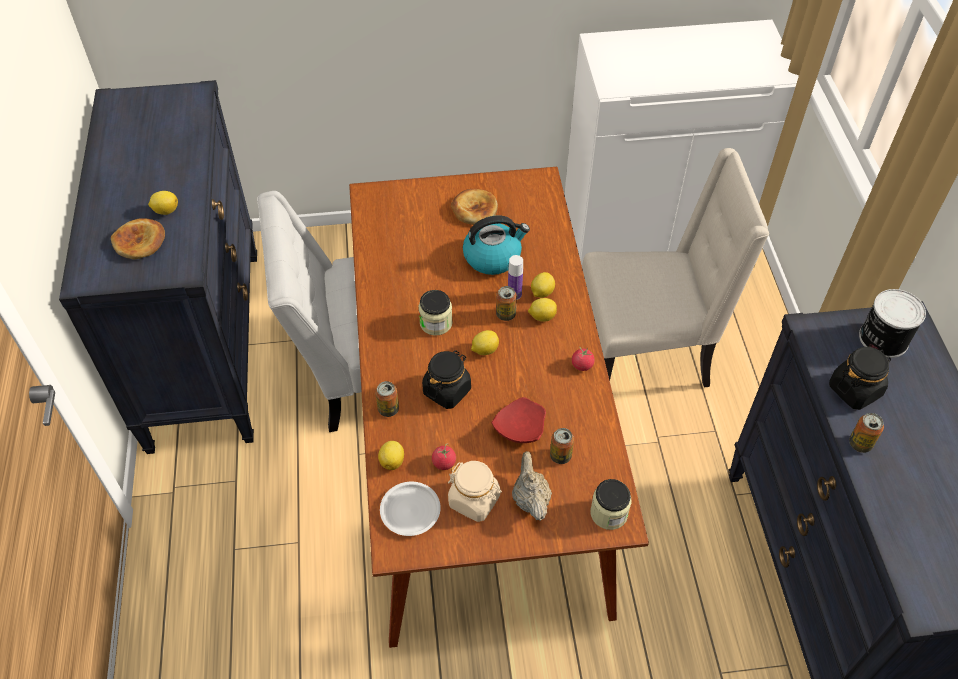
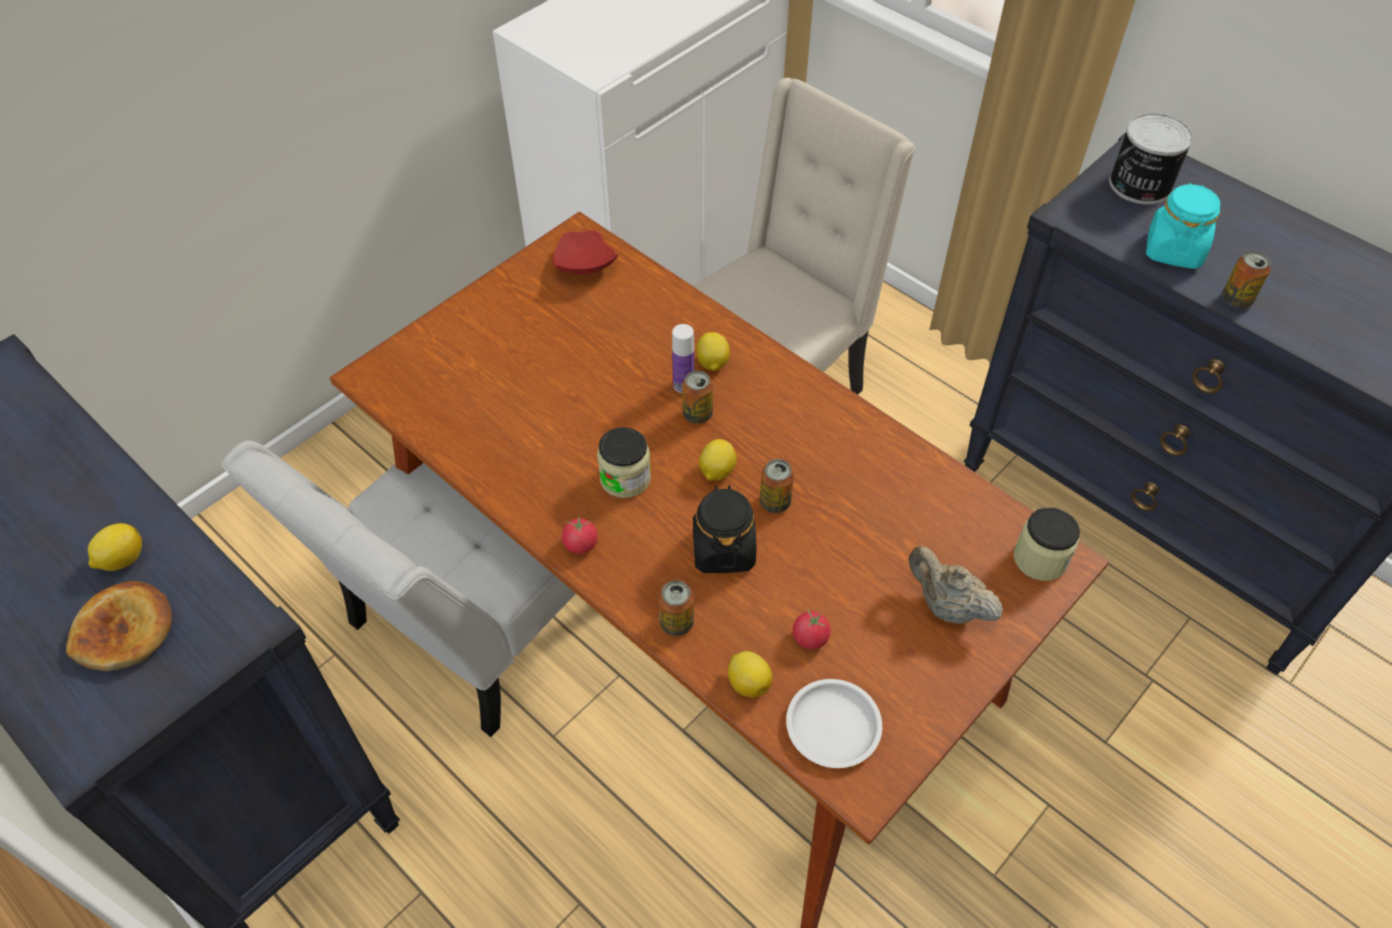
camera: 40 degrees left, 0 degrees up
(474, 209) = (531, 315): bread -> none
(474, 500) = (891, 655): beige jar -> none
(493, 256) = (612, 357): kettle -> none
(518, 428) = (849, 535): red plate -> red plate (583, 266)
(542, 316) = (741, 390): lemon -> none
(560, 456) = (926, 533): can -> can (775, 502)
(582, 365) = (841, 415): tomato -> tomato (580, 544)
(855, 390) = (1173, 250): black jar -> turquoise jar

